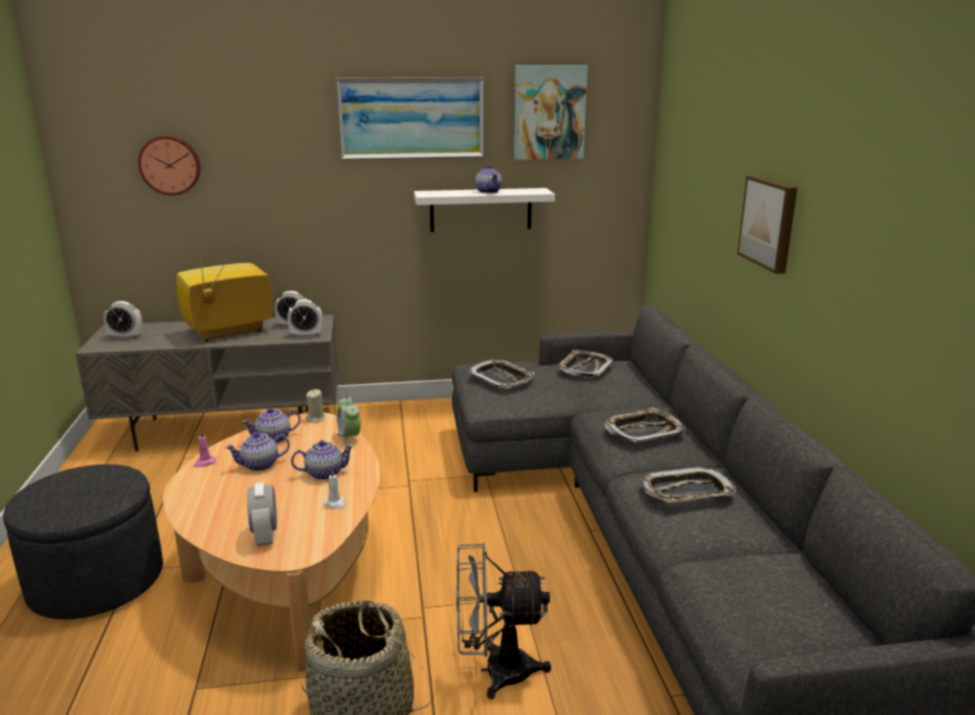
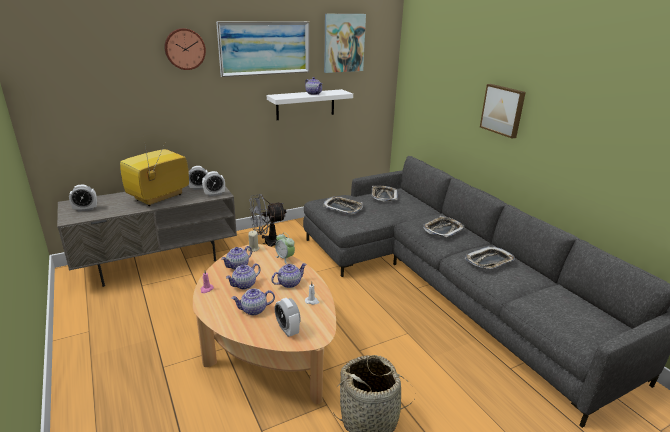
camera: 20 degrees left, 5 degrees up
(96, 581) = (144, 380): grey ottoman -> none
(170, 165) = (102, 84): wall clock -> wall clock (184, 49)
(242, 501) = (254, 310): none -> teapot
(495, 671) = (421, 377): grey fan -> grey fan (267, 243)

